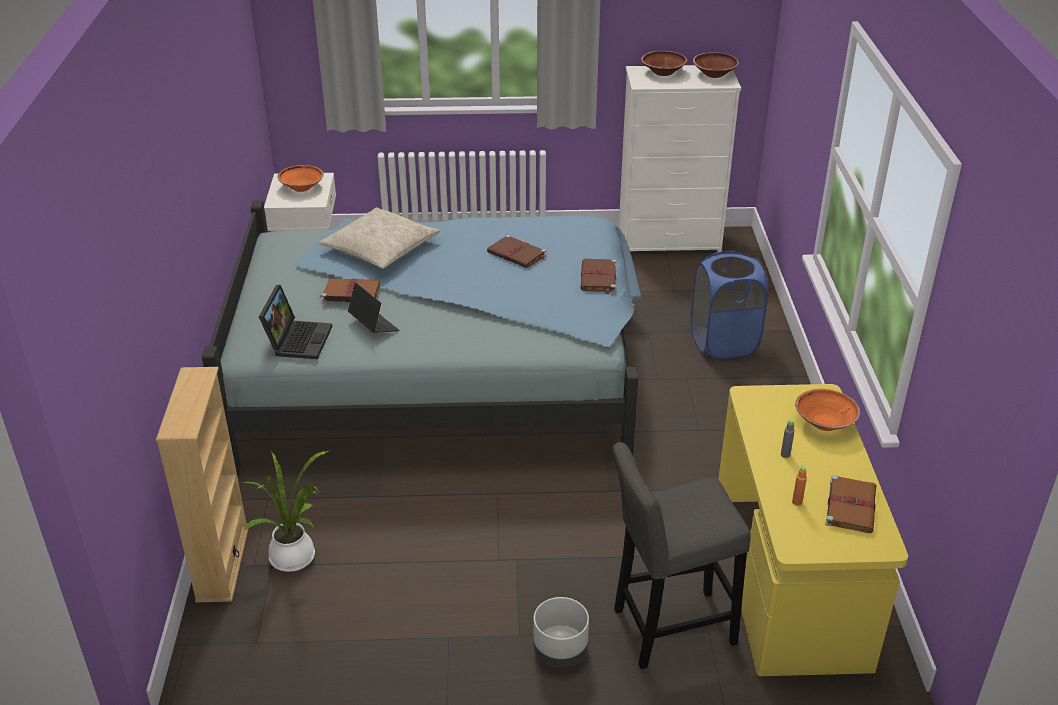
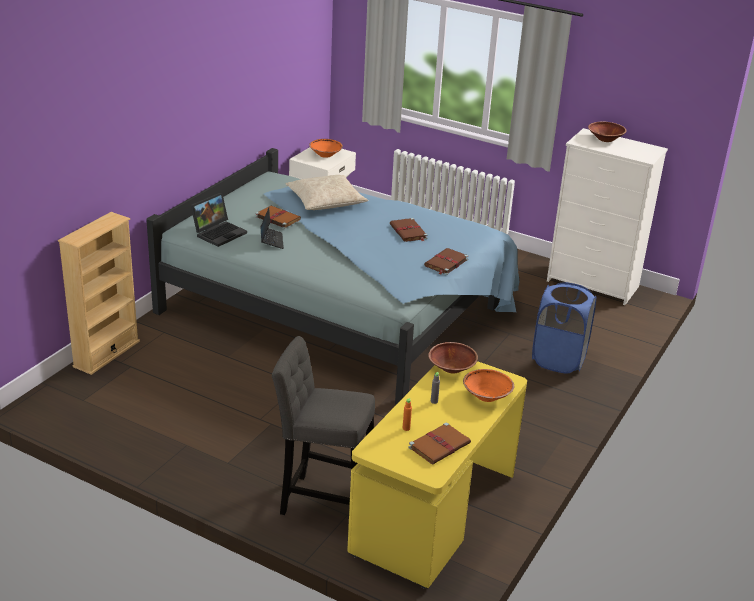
camera: 30 degrees right, 5 degrees down
(296, 558) = (147, 368): potted plant -> none
(560, 651) = (242, 482): grey planter -> none
(714, 74) = (644, 150): brown bowl -> brown bowl (452, 368)

